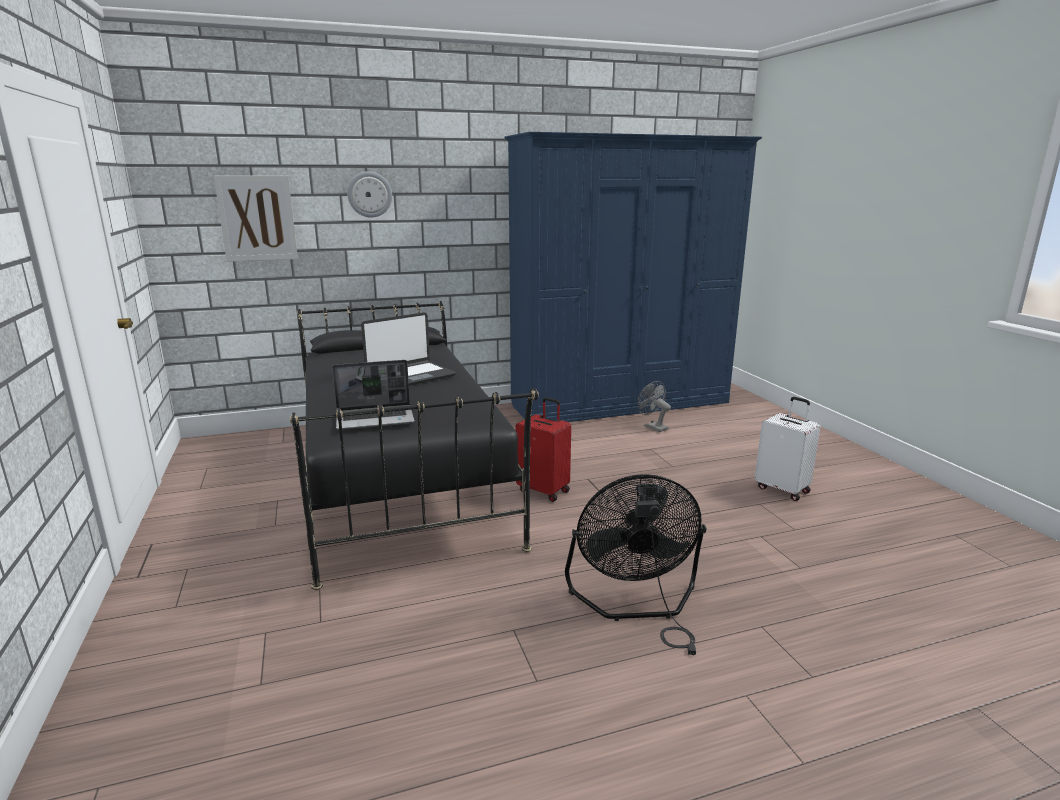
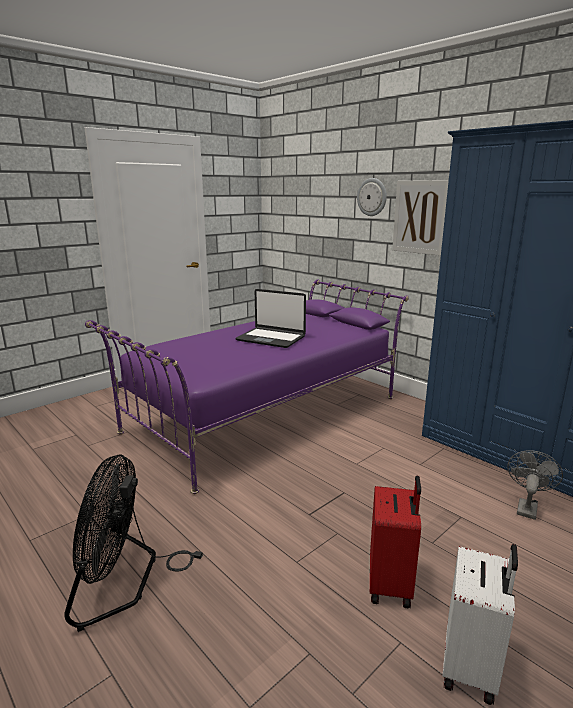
camera: 65 degrees right, 0 degrees up
(257, 218) = (308, 212): picture -> picture (420, 217)
(376, 419) = (176, 350): laptop -> none
(399, 480) = (265, 414): black bed -> purple bed
(544, 490) = (300, 475): red suitcase -> red suitcase (391, 584)
(642, 606) = (130, 575): black fan -> black fan turned 150 degrees counterclockwise

